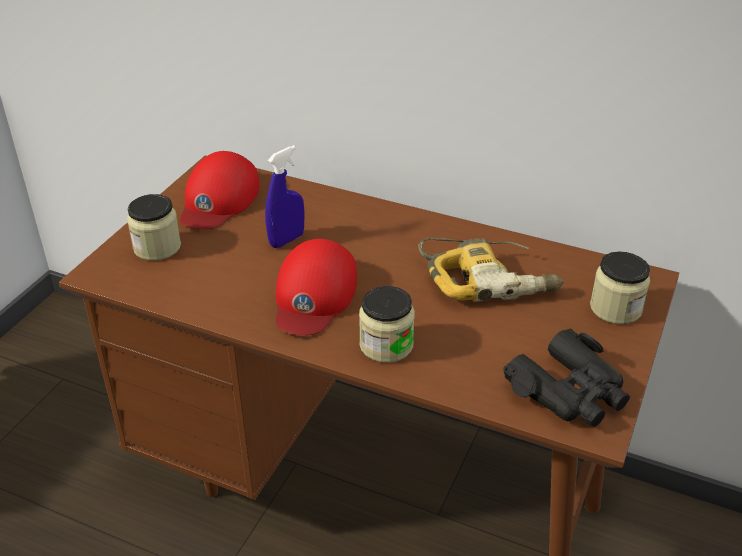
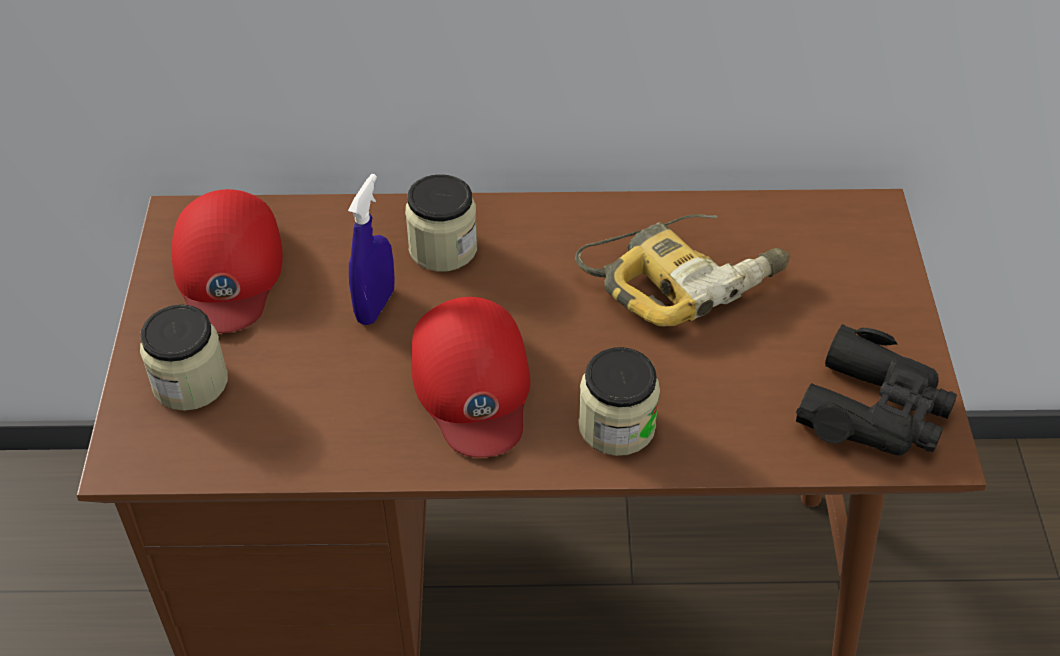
camera: 25 degrees left, 10 degrees up
(615, 308) = (860, 268): jar -> jar (443, 248)

